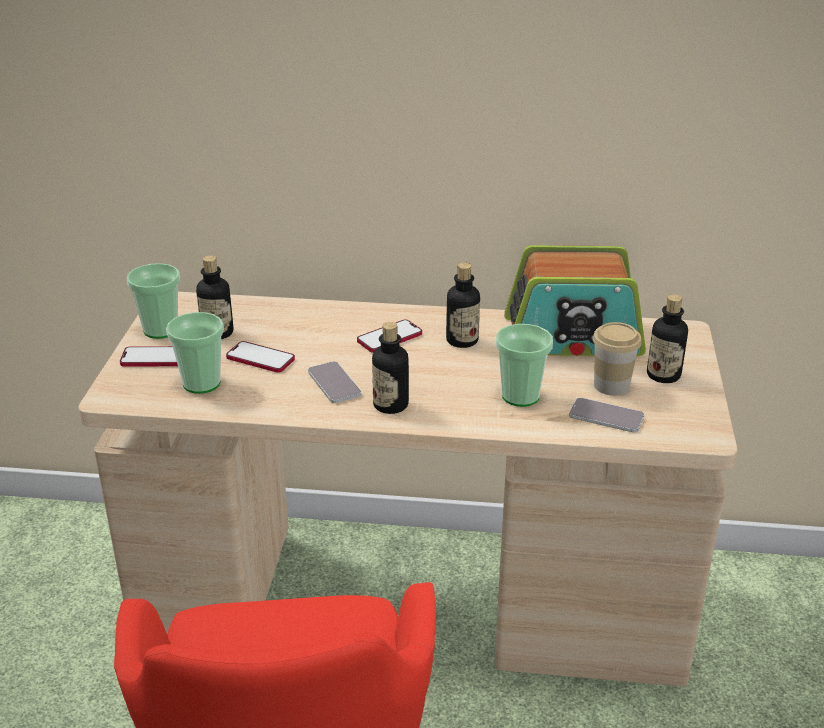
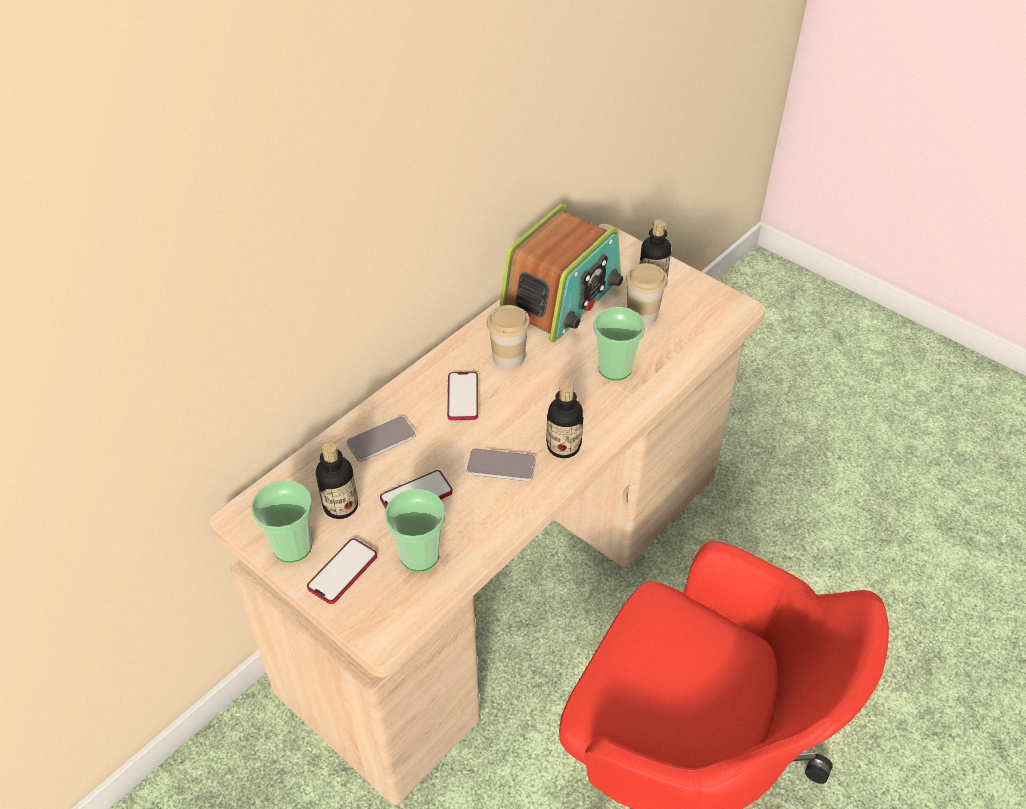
camera: 55 degrees left, 15 degrees up
(462, 340) = (508, 358): bottle -> cup
(606, 416) = (677, 340): phone -> phone (381, 439)

